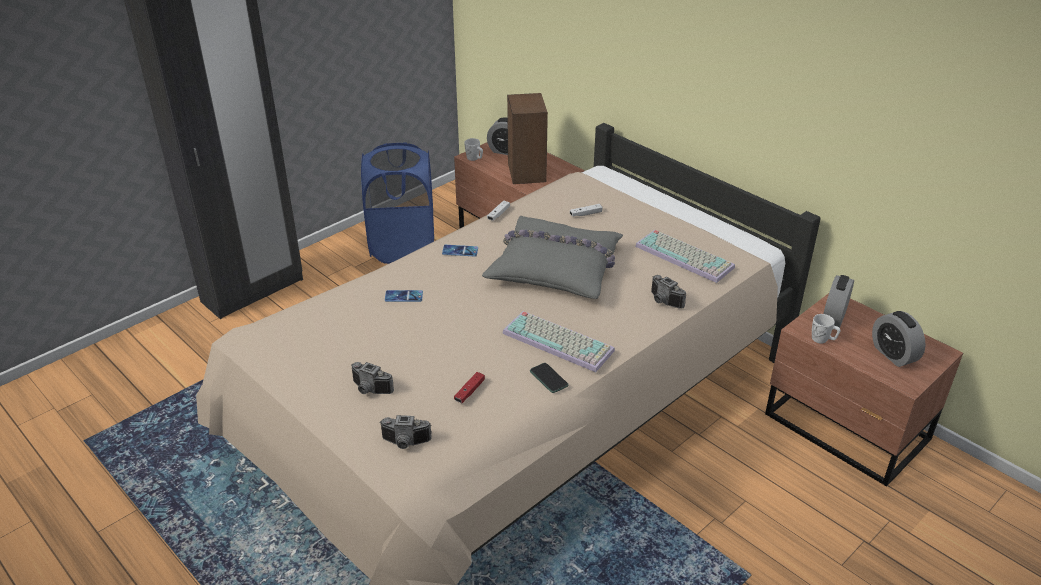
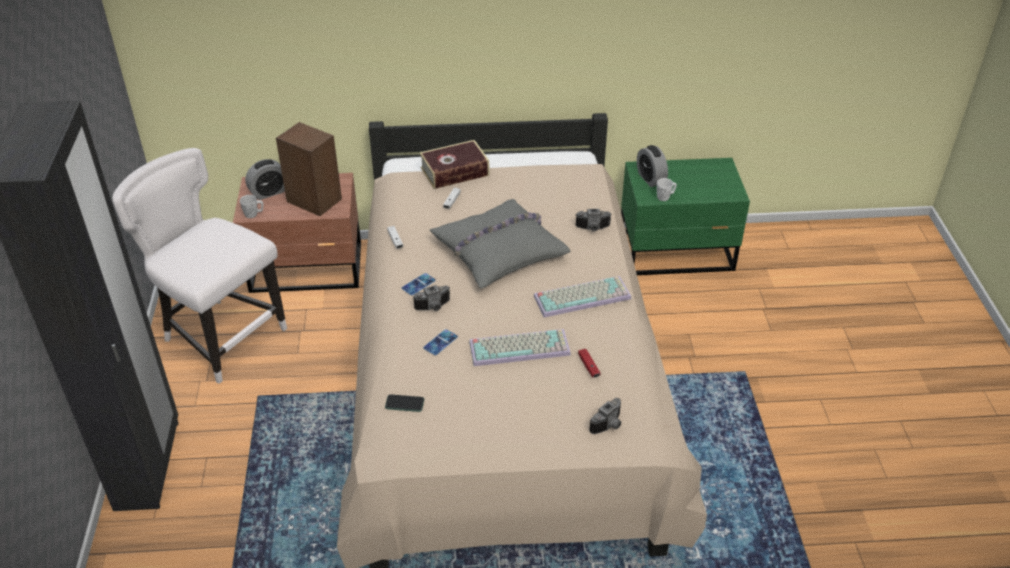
camera: 50 degrees left, 5 degrees up
(369, 390) = (533, 415): camera -> camera (434, 307)
(403, 247) = (221, 336): blue laundry basket -> white chair
(548, 378) = (614, 323): phone -> phone (404, 403)
(625, 196) = (454, 171): none -> book
(686, 256) = (558, 190): keyboard -> keyboard (520, 347)
(847, 429) = (678, 252): brown nightstand -> green nightstand
(893, 354) = (706, 181): alarm clock -> none

